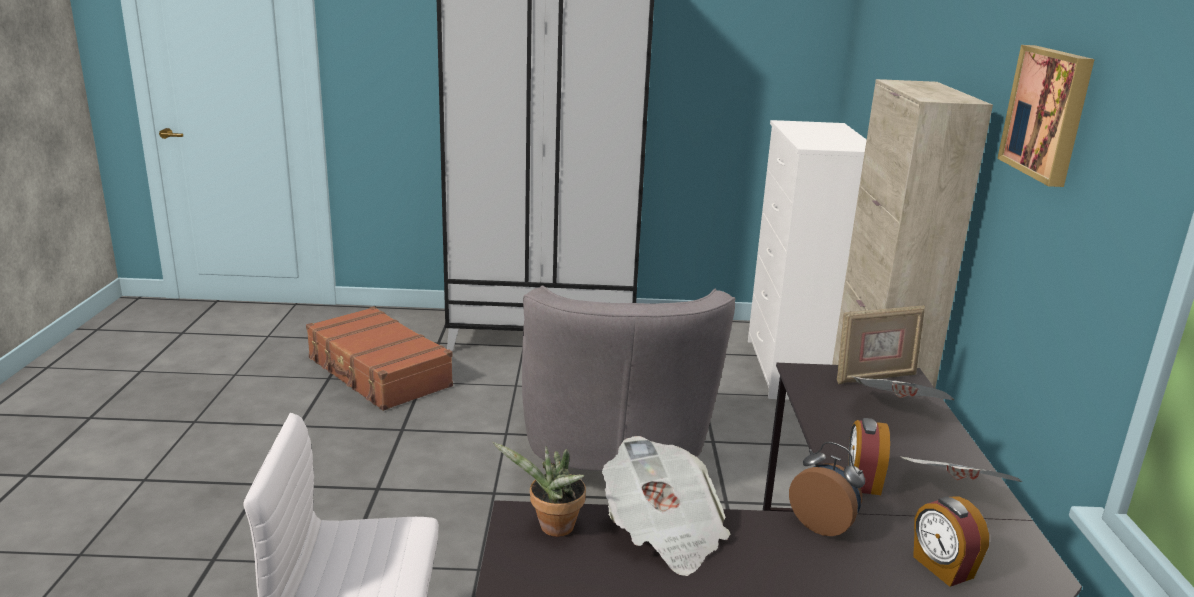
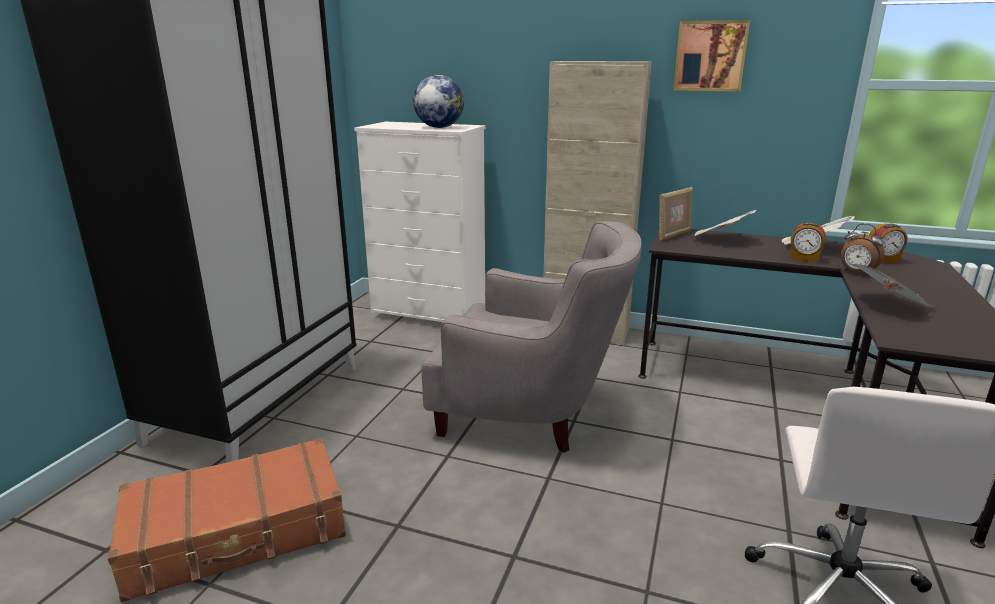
camera: 70 degrees left, 0 degrees up
(552, 528) = (905, 332): potted plant -> none
(820, 140) = (439, 127): none -> globe
(823, 525) = (856, 273): alarm clock -> alarm clock turned 105 degrees counterclockwise
(874, 377) = (673, 235): picture frame -> picture frame turned 45 degrees clockwise

